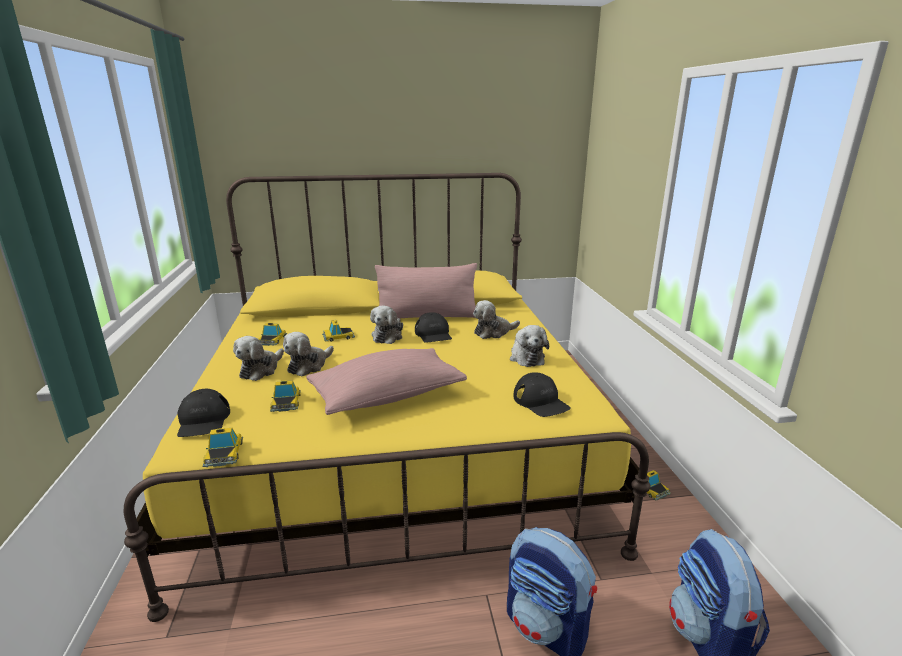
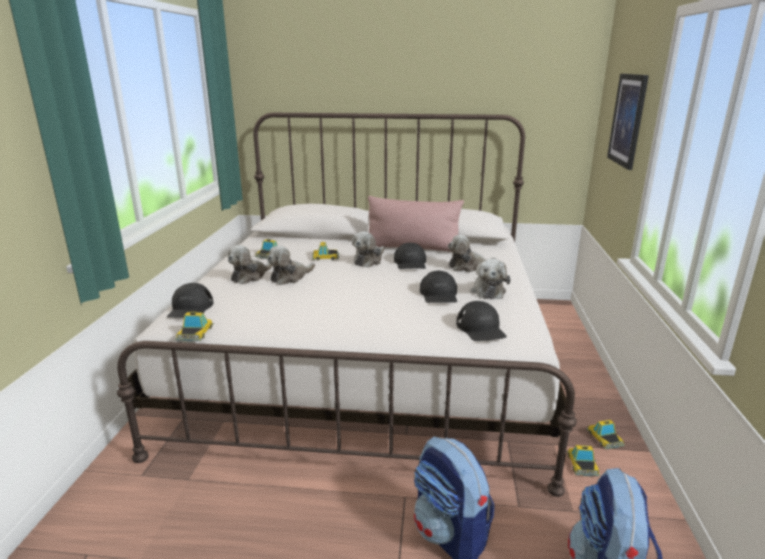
camera: 15 degrees right, 0 degrees up
(286, 402) = (259, 302): toy car -> toy car (582, 464)
(387, 396) = (344, 308): pink pillow -> none
(394, 442) = (368, 361): yellow bed -> white bed
(480, 367) = (439, 294): none -> black cap
(627, 176) = (628, 120): none -> picture

